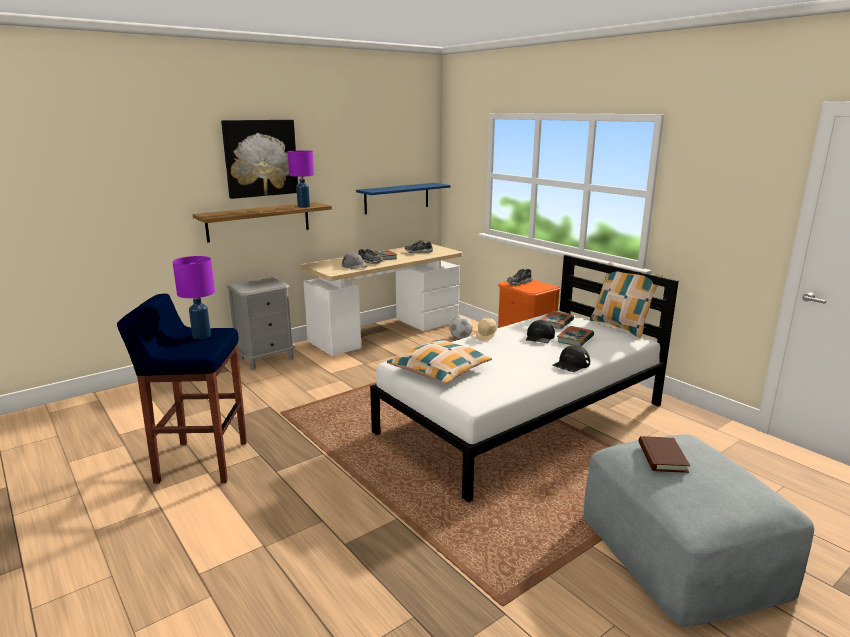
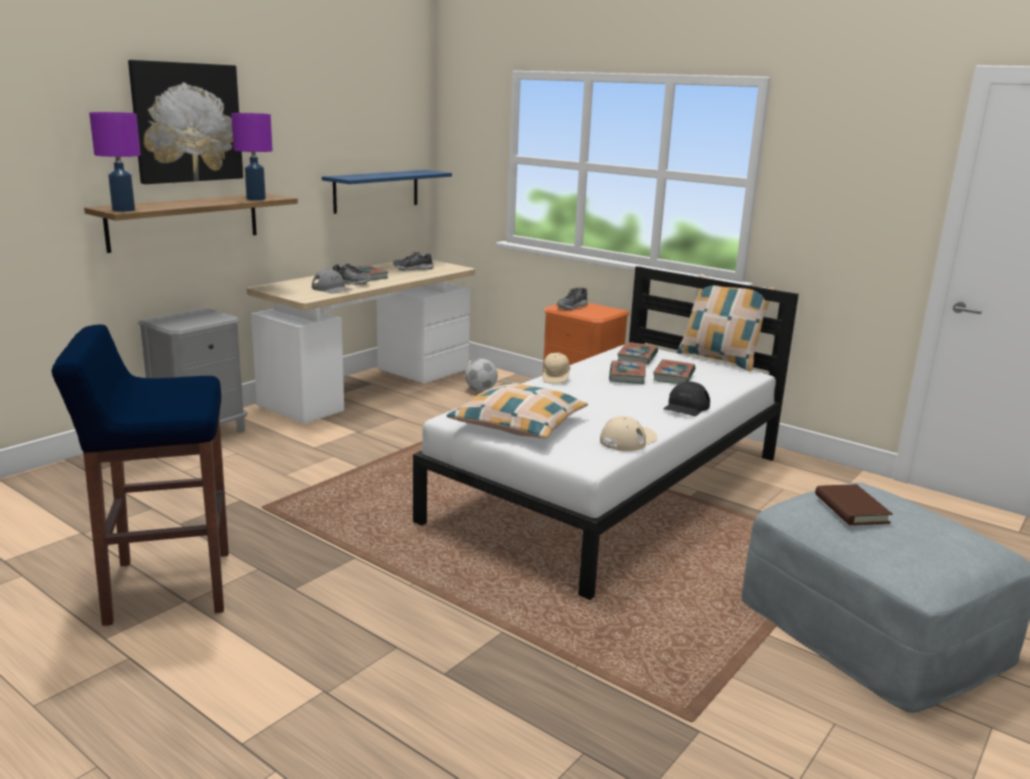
camera: 15 degrees left, 0 degrees up
(202, 335) = (171, 387): purple table lamp -> purple table lamp (124, 210)
(511, 388) = (628, 440): none -> beige cap
(539, 337) = (627, 376): black cap -> book

